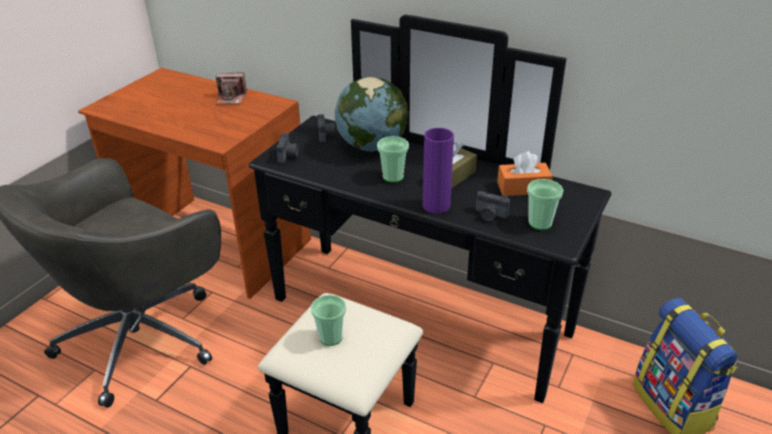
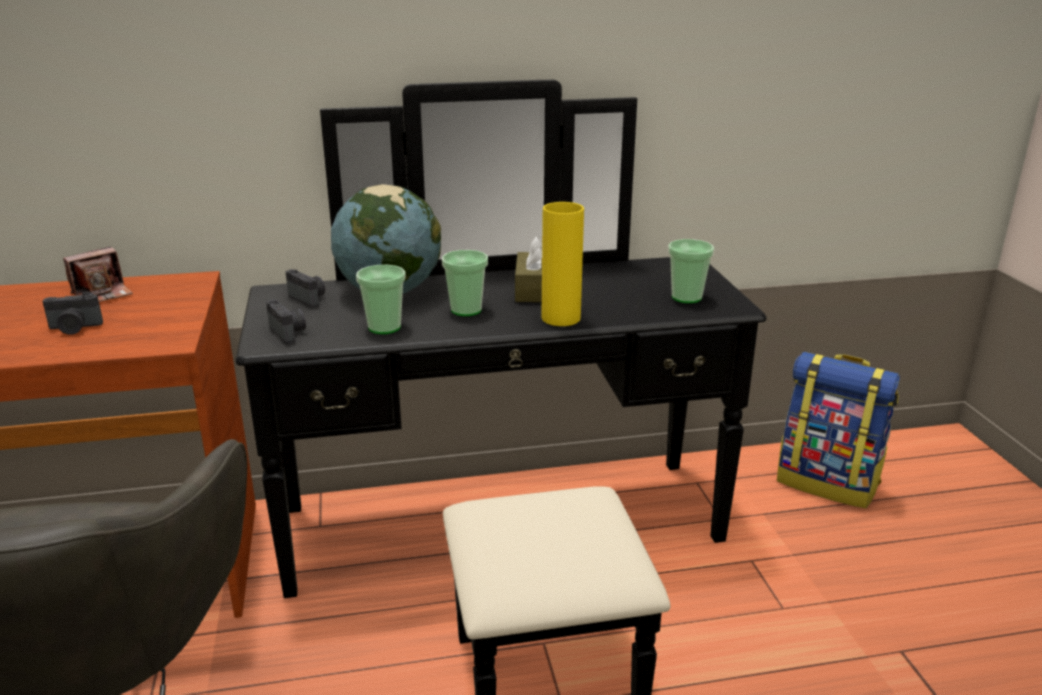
camera: 40 degrees left, 10 degrees down
(331, 337) = (536, 541): cup -> cup (384, 327)
(436, 205) = (561, 318): purple vase -> yellow vase
(490, 215) = (630, 307): camera -> camera (74, 328)
(523, 188) = (621, 276): orange tissue box -> none

